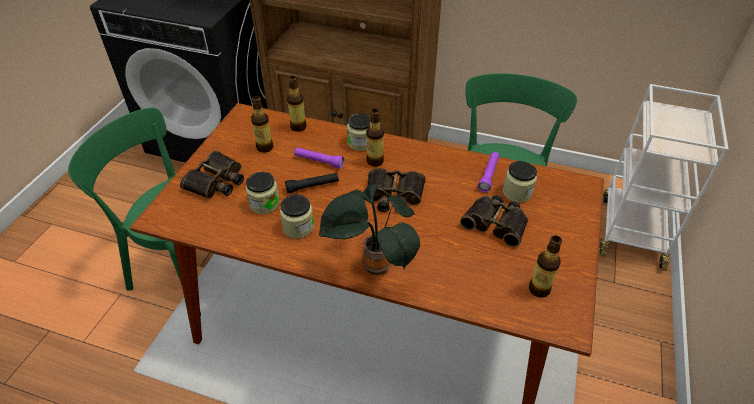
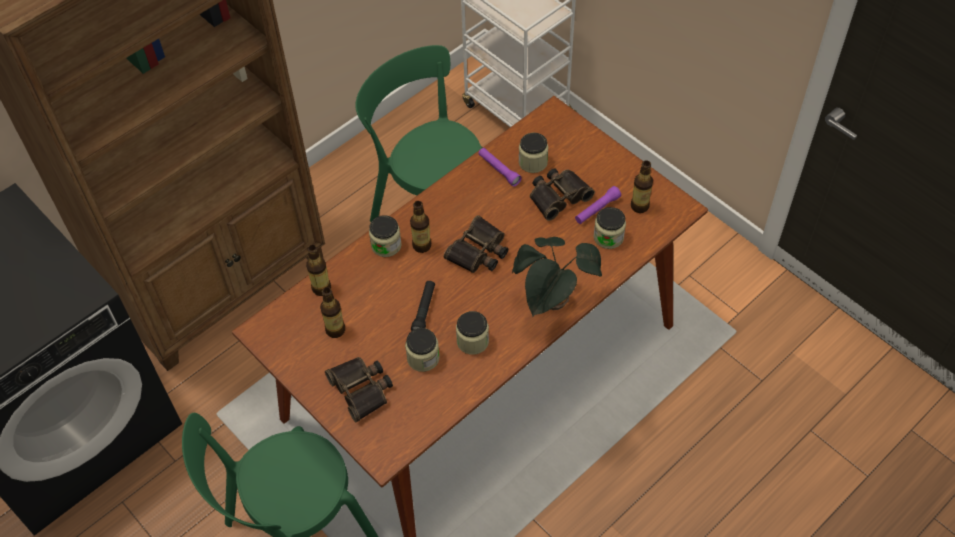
camera: 60 degrees left, 10 degrees up
(319, 161) = (391, 291): purple flashlight -> purple flashlight (597, 209)
(480, 278) = (608, 237): none -> jar

